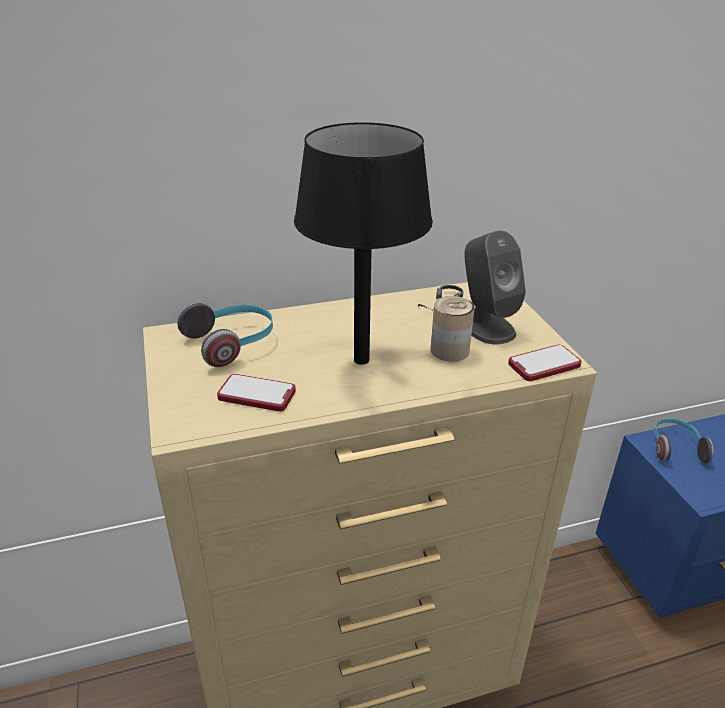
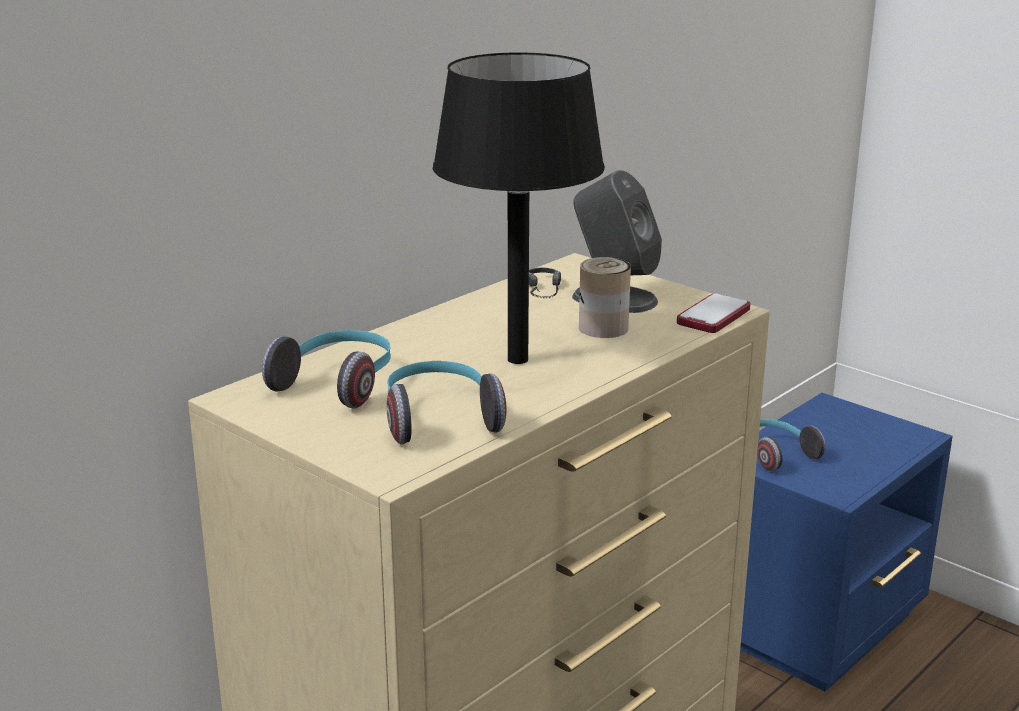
camera: 30 degrees left, 10 degrees down
(257, 394) = (439, 419): phone -> headphones

